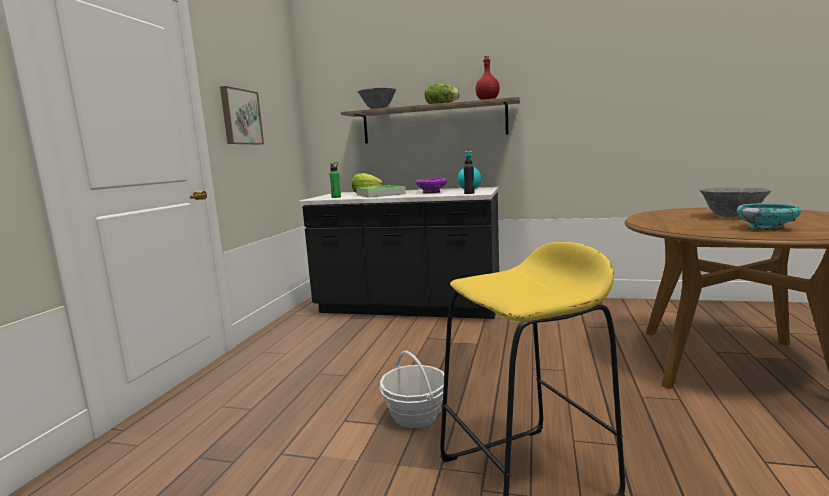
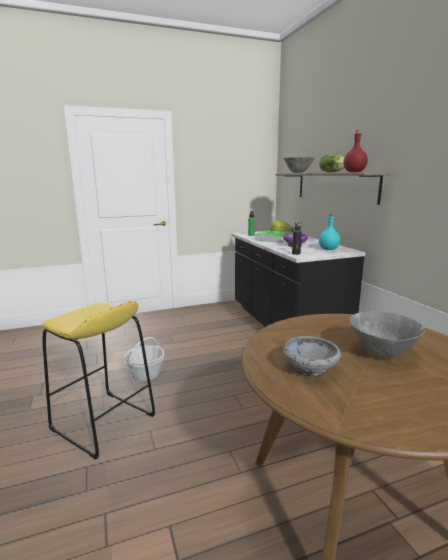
camera: 55 degrees right, 5 degrees up
(240, 117) = (207, 178): picture -> none
(766, 228) = (310, 370): turquoise bowl -> grey bowl

